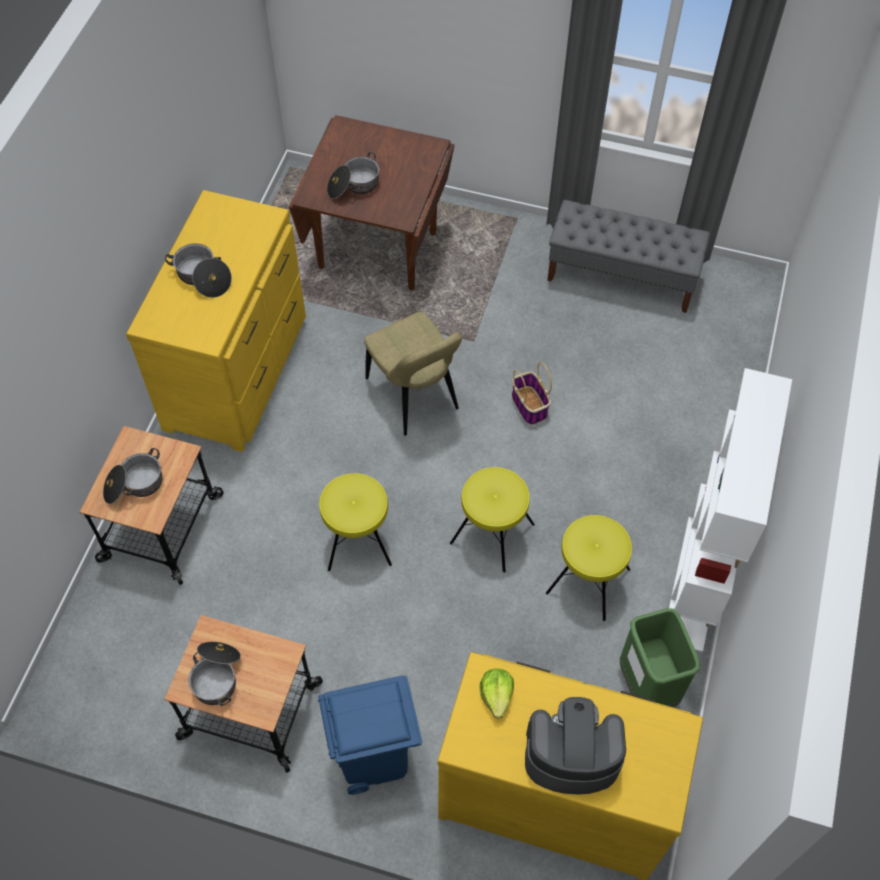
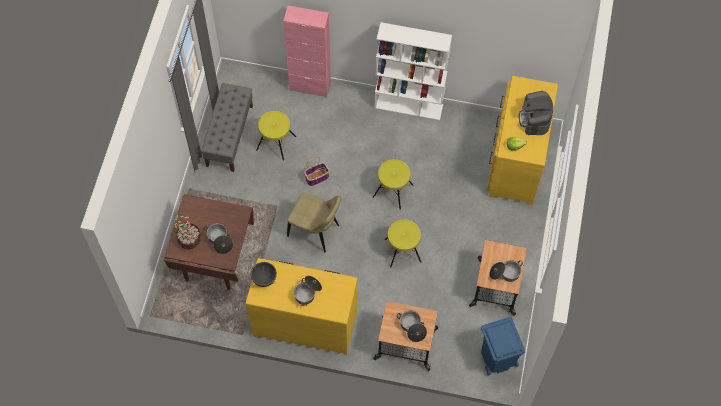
camera: 95 degrees left, 5 degrees up
(243, 217) = (264, 279): none -> black cooking pot
(363, 146) = (189, 239): none -> potted plant
(373, 755) = (509, 232): blue trash can -> blue trash can (497, 358)
(414, 397) = (315, 232): beige chair -> beige chair turned 60 degrees clockwise
(587, 581) = (413, 150): yellow stool -> yellow stool (276, 143)
(646, 686) = (462, 126): green trash can -> none
(735, 406) = (310, 86): none -> pink cabinet

